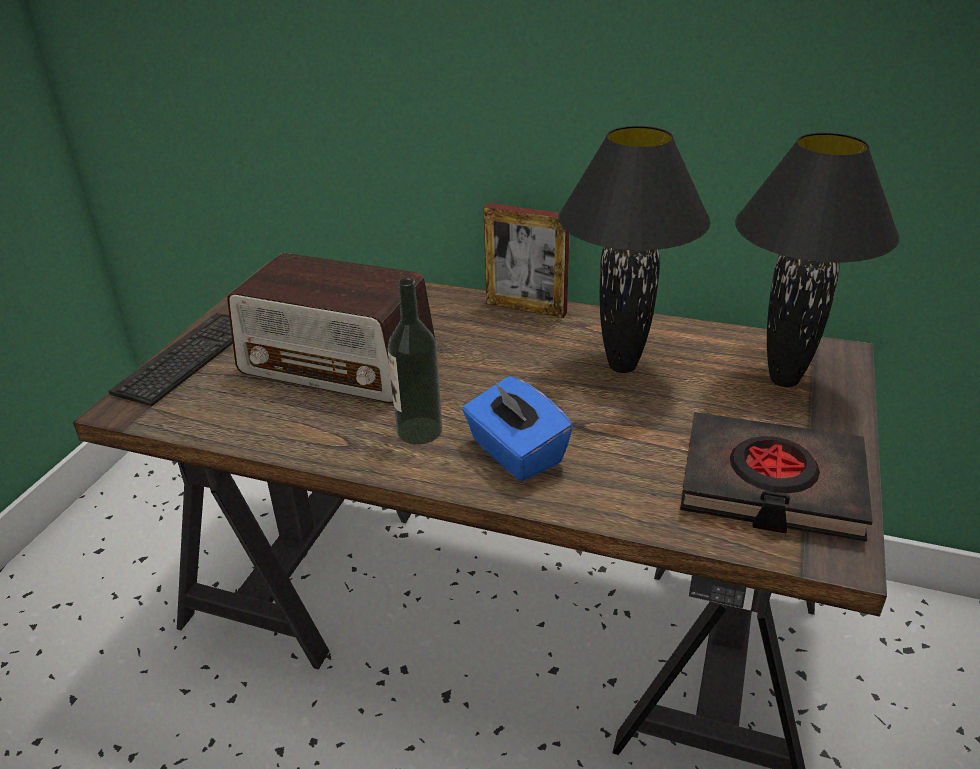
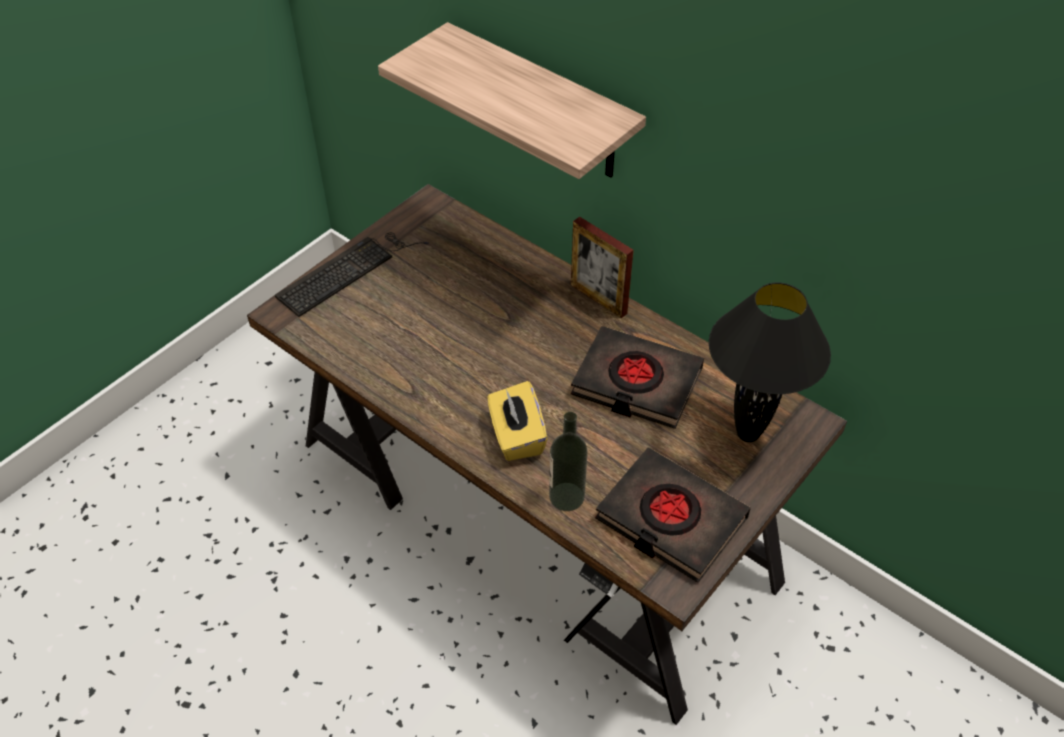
camera: 20 degrees right, 15 degrees up
(339, 364) = (435, 315): radio -> none
(412, 80) = (541, 104): none -> shelf
(419, 430) = (463, 396): bottle -> bottle (566, 496)
(515, 453) = (516, 436): blue tissue box -> yellow tissue box
(623, 367) = (636, 383): black table lamp -> black book

